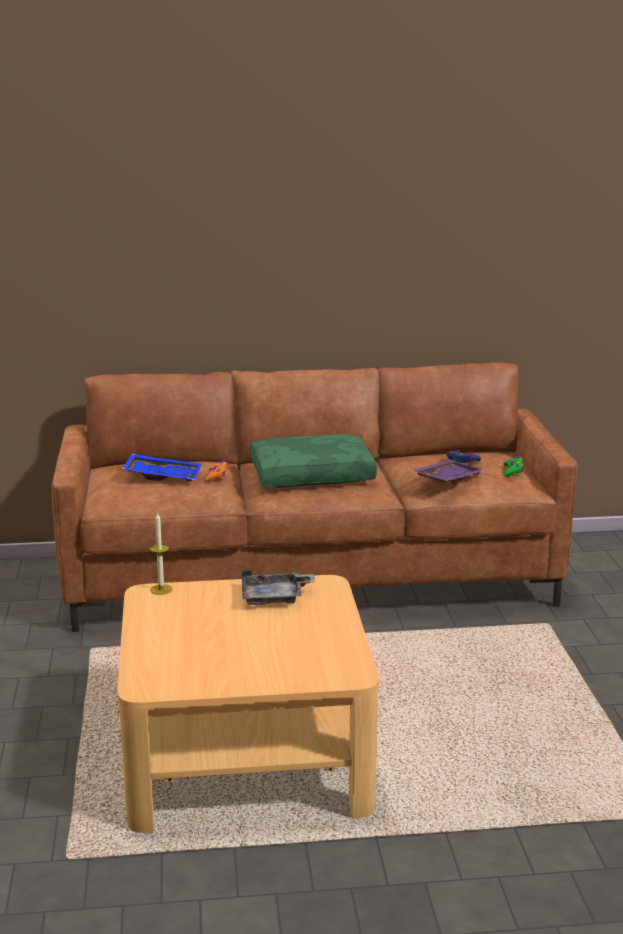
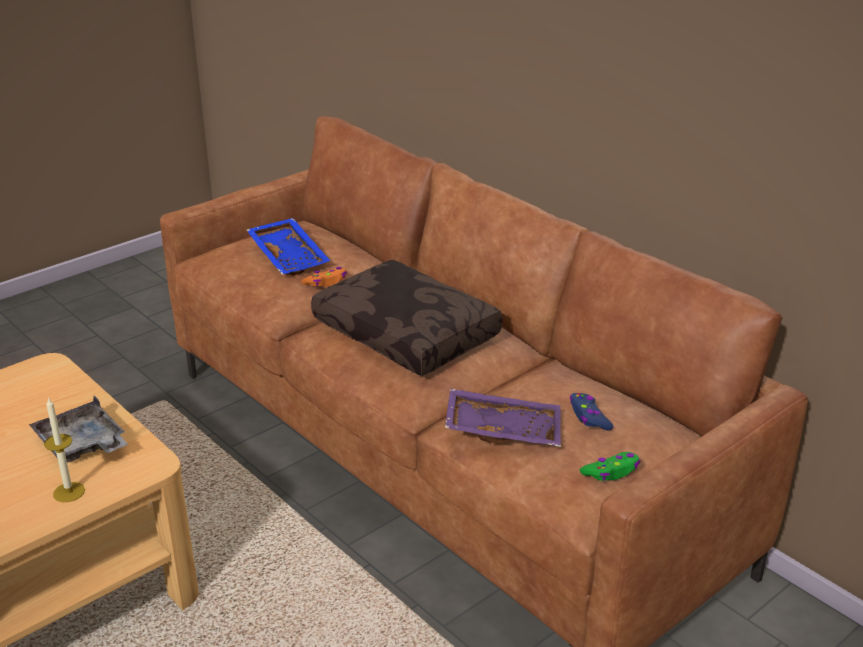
camera: 55 degrees right, 10 degrees up
(161, 589) = (57, 371): candle -> candle (69, 492)
(312, 475) = (409, 333): green pillow -> brown pillow

